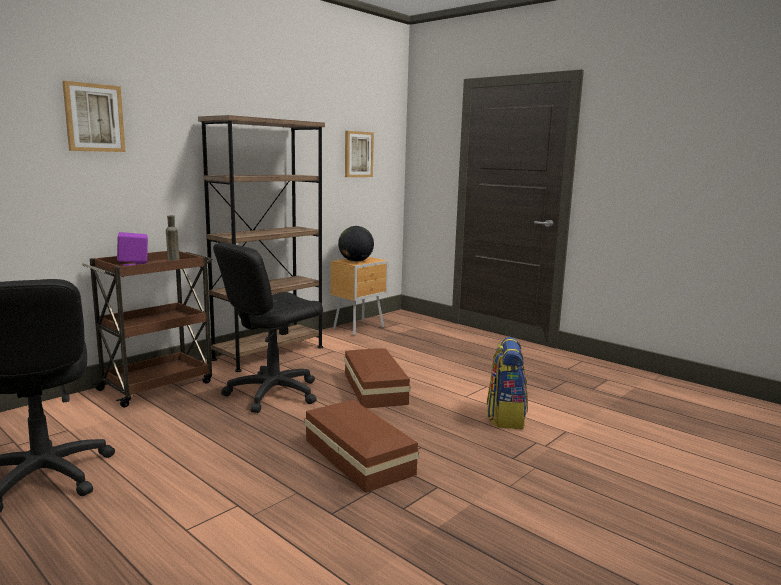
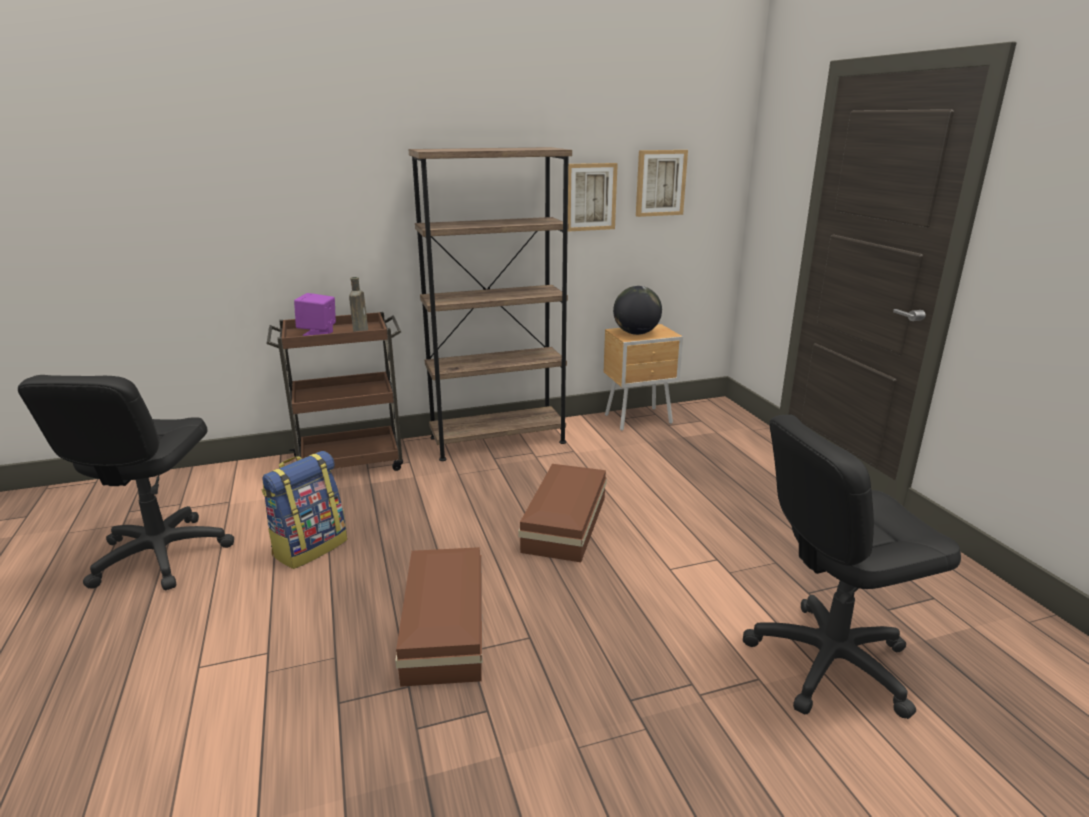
camera: 30 degrees right, 10 degrees up
(94, 118) = (279, 161): picture -> picture (590, 197)
(272, 393) = (446, 502): black office chair -> black office chair (829, 661)
(505, 417) = (691, 623): backpack -> backpack (310, 547)

